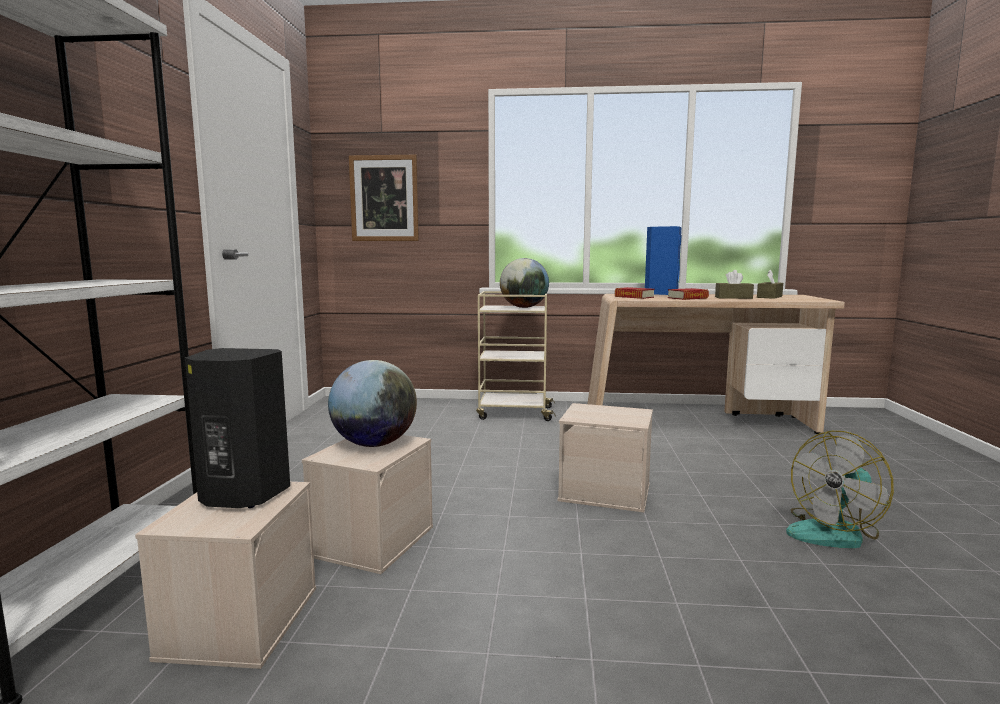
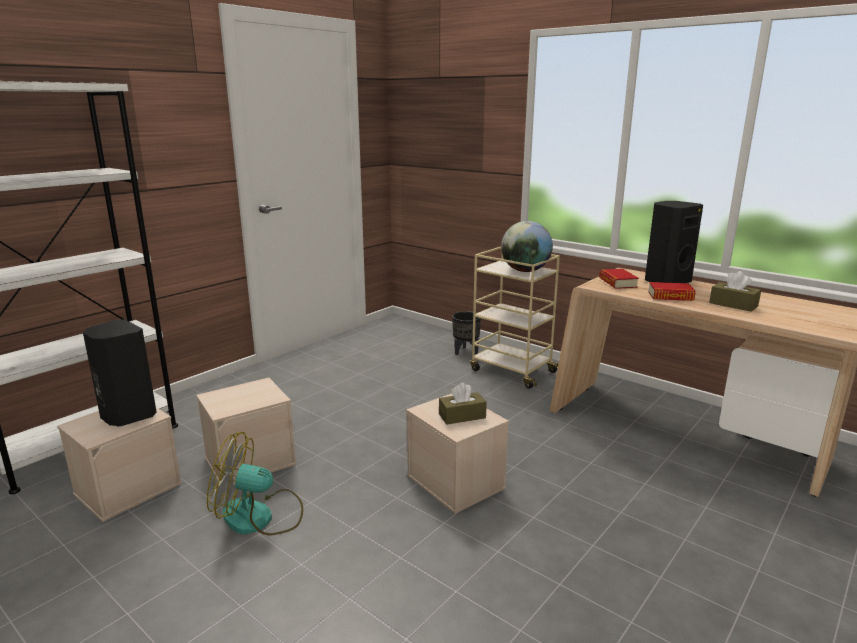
camera: 35 degrees right, 10 degrees up
(374, 444) = (250, 394): globe -> none
(384, 198) = (438, 143): picture -> none
(451, 409) = (466, 352): none -> black planter
(661, 295) = (665, 282): blue speaker -> black speaker
(769, 297) = (791, 311): brown tissue box -> brown tissue box (462, 416)
(834, 532) = (591, 609): fan -> fan (260, 517)

